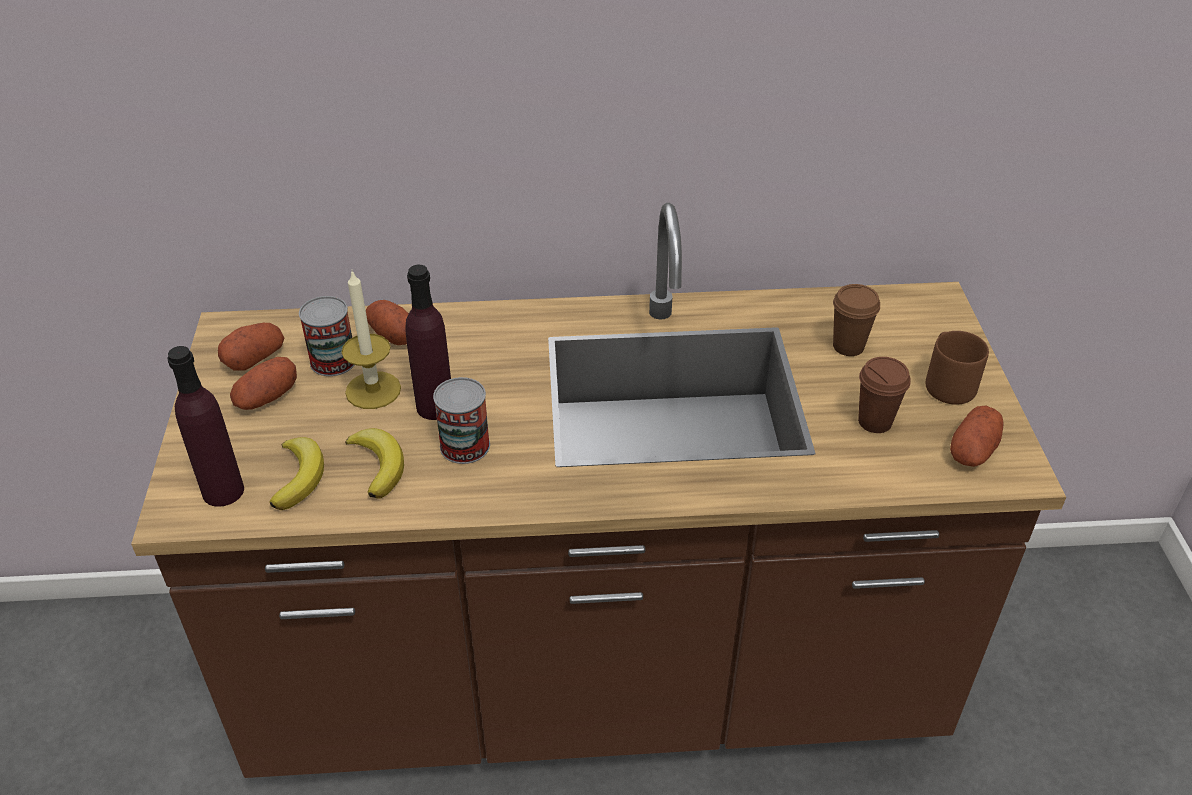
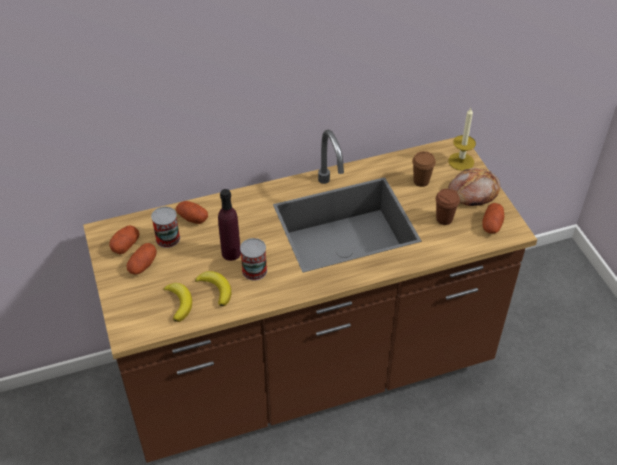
camera: 15 degrees left, 5 degrees up
(223, 491) = (145, 318): purple bottle -> none
(373, 390) = (196, 250): candle -> candle (461, 161)
(947, 384) = (472, 192): brown mug -> bread

